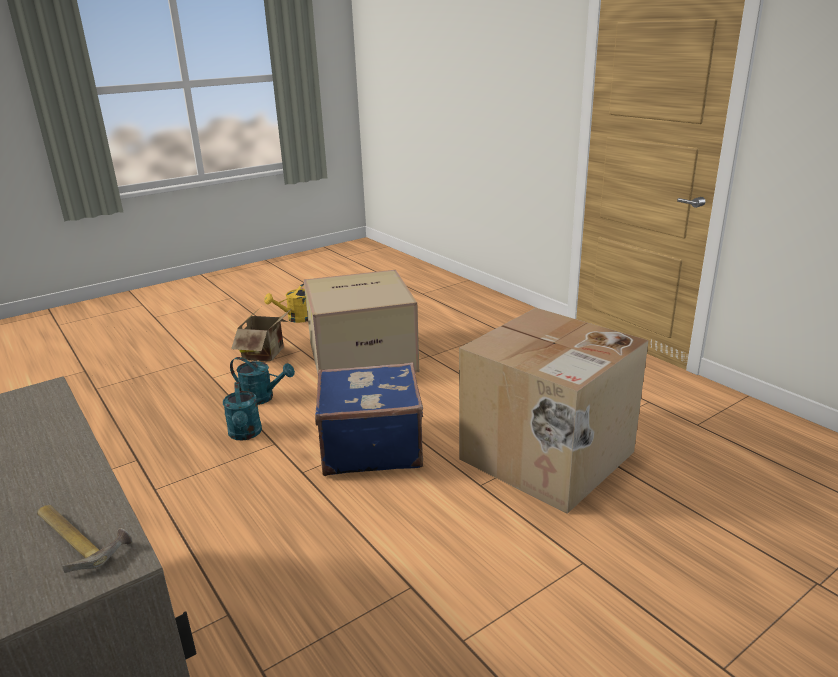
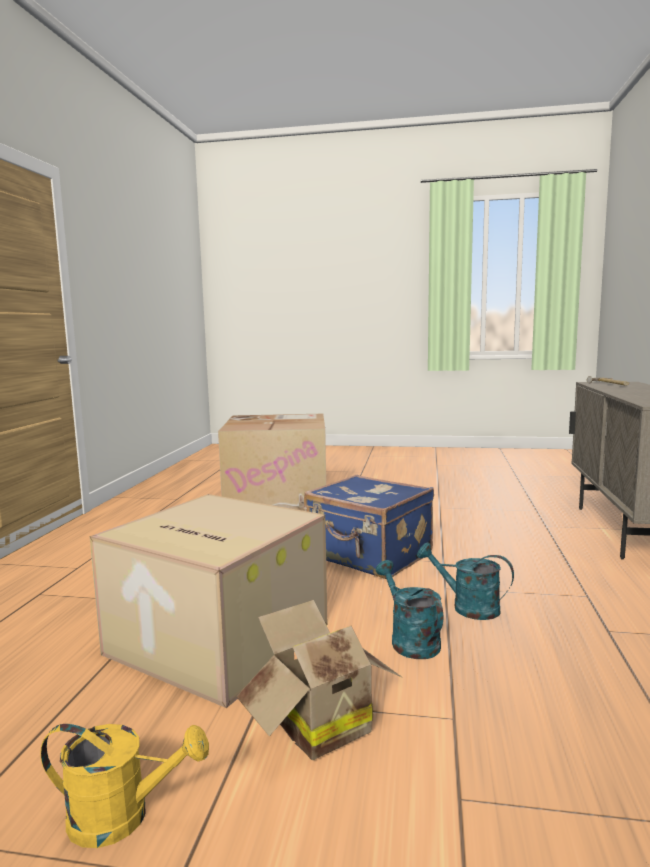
camera: 135 degrees left, 15 degrees down
(245, 434) = (467, 607): turquoise watering can -> turquoise watering can turned 90 degrees counterclockwise

